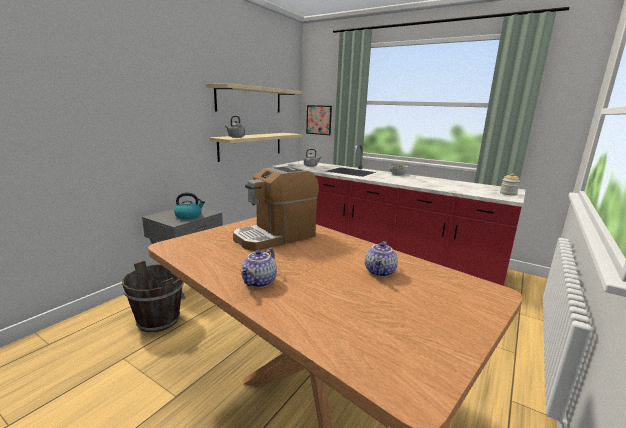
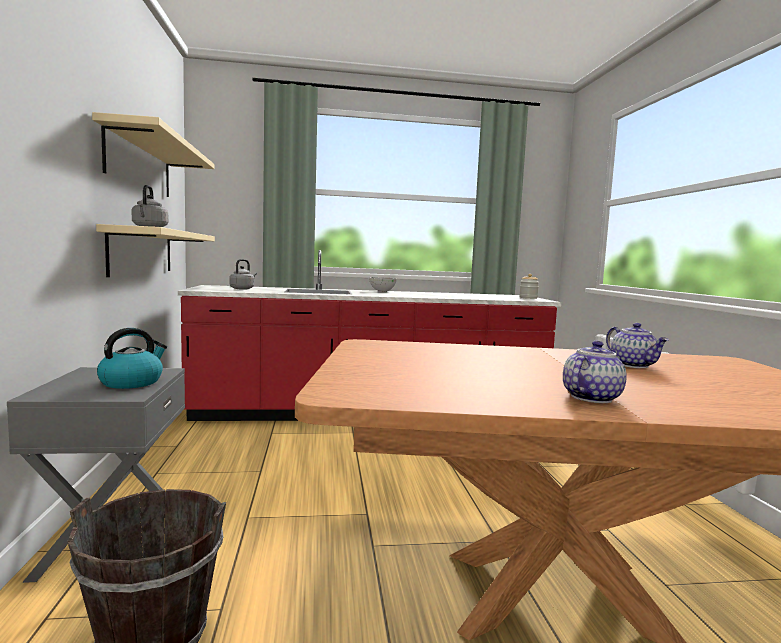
camera: 40 degrees left, 10 degrees down
(259, 282) = (590, 397): teapot -> teapot turned 120 degrees counterclockwise
(275, 236) = (440, 359): coffee machine -> none
(319, 120) = (224, 217): picture -> none

